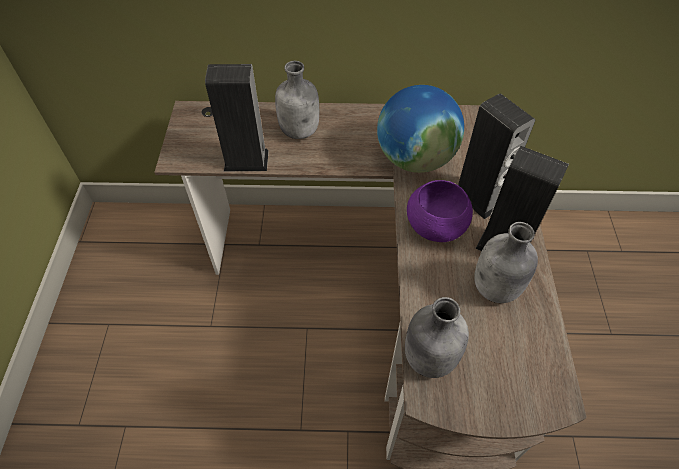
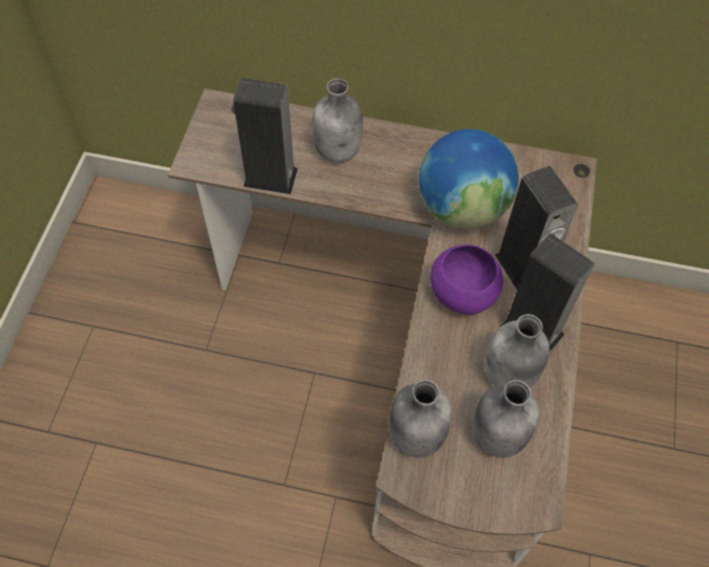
camera: 10 degrees right, 5 degrees up
(501, 343) = (496, 435): none -> grey bottle

